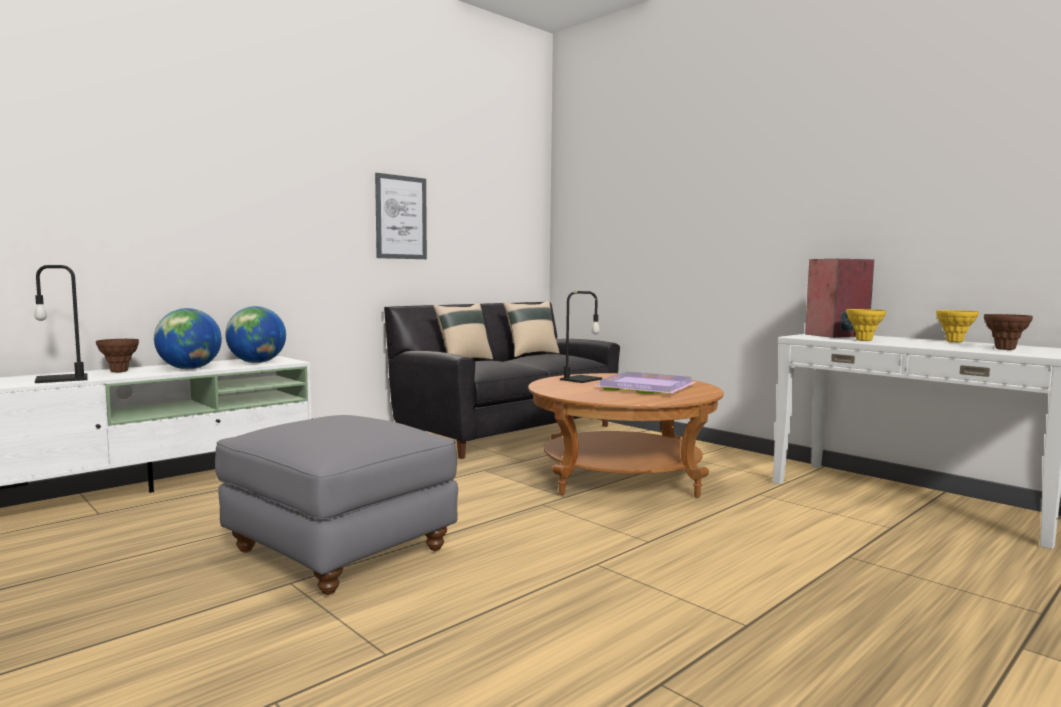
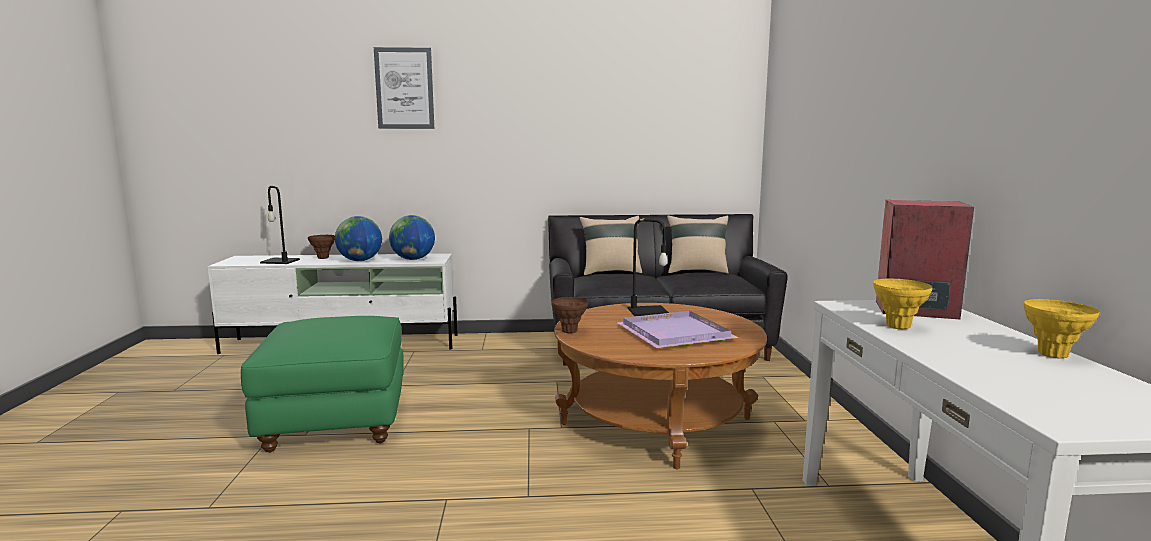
camera: 40 degrees right, 5 degrees up
(339, 551) = (335, 421): grey ottoman -> green ottoman
(401, 217) = (569, 133): picture -> picture (404, 88)
(1004, 349) = (1049, 389): brown vase -> brown vase (569, 331)

